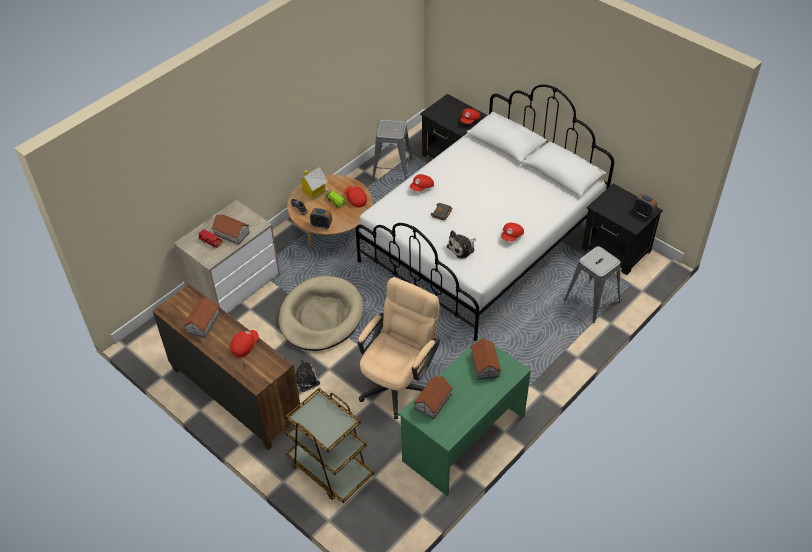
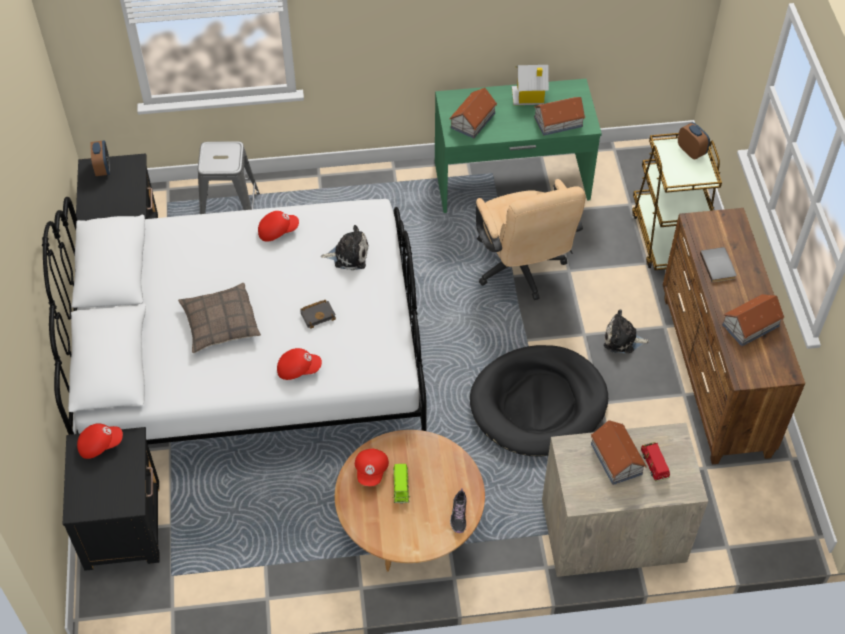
camera: 140 degrees left, 5 degrees up
(244, 346) = (719, 265): red cap -> grey book
(314, 191) = (413, 529): toy house -> toy house (529, 96)
(321, 225) = (455, 461): alarm clock -> alarm clock (691, 151)
(321, 316) = (538, 404): beige dog bed -> black dog bed
(392, 169) = (228, 568): grey stool -> none
(399, 382) = (521, 270): beige office chair -> beige office chair turned 90 degrees counterclockwise
(481, 182) = (220, 323): none -> pillow

